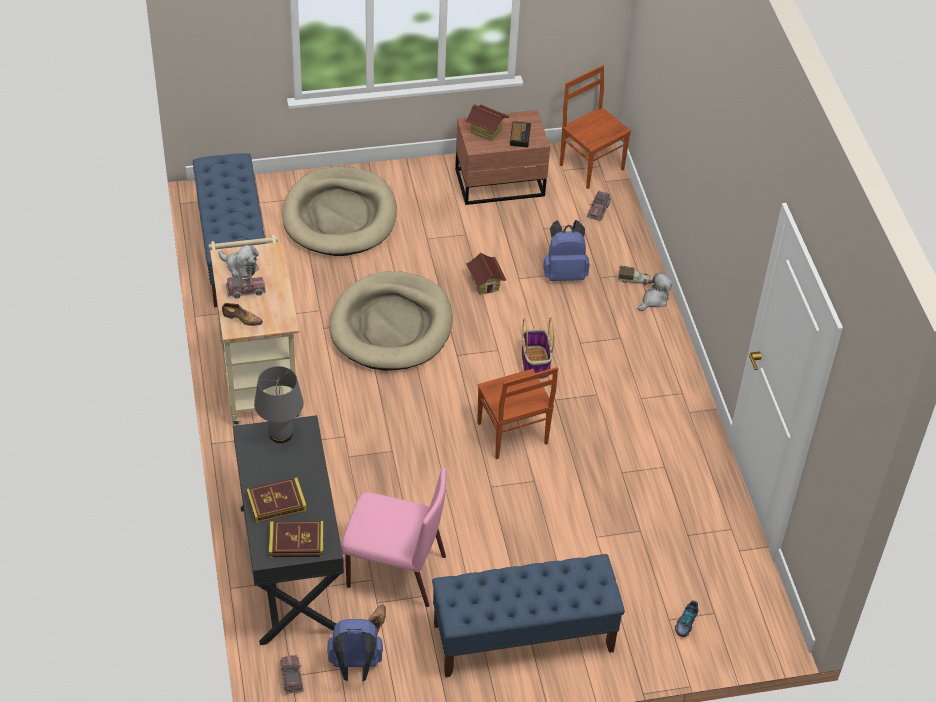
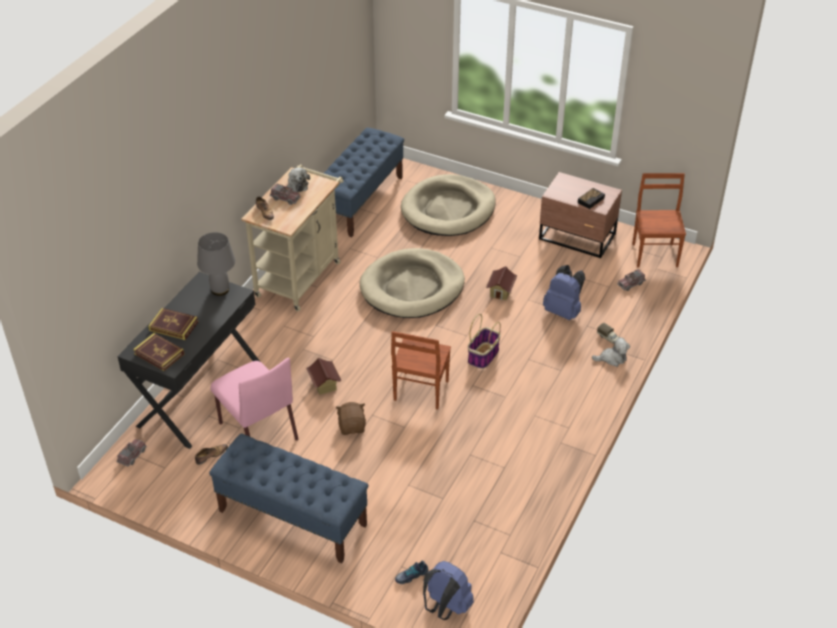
camera: 40 degrees right, 5 degrees down
(355, 667) = (173, 472): blue backpack -> blue backpack (446, 607)
(484, 510) = (352, 426): none -> brown plush toy
(486, 132) = (570, 188): toy house -> toy house (324, 385)

